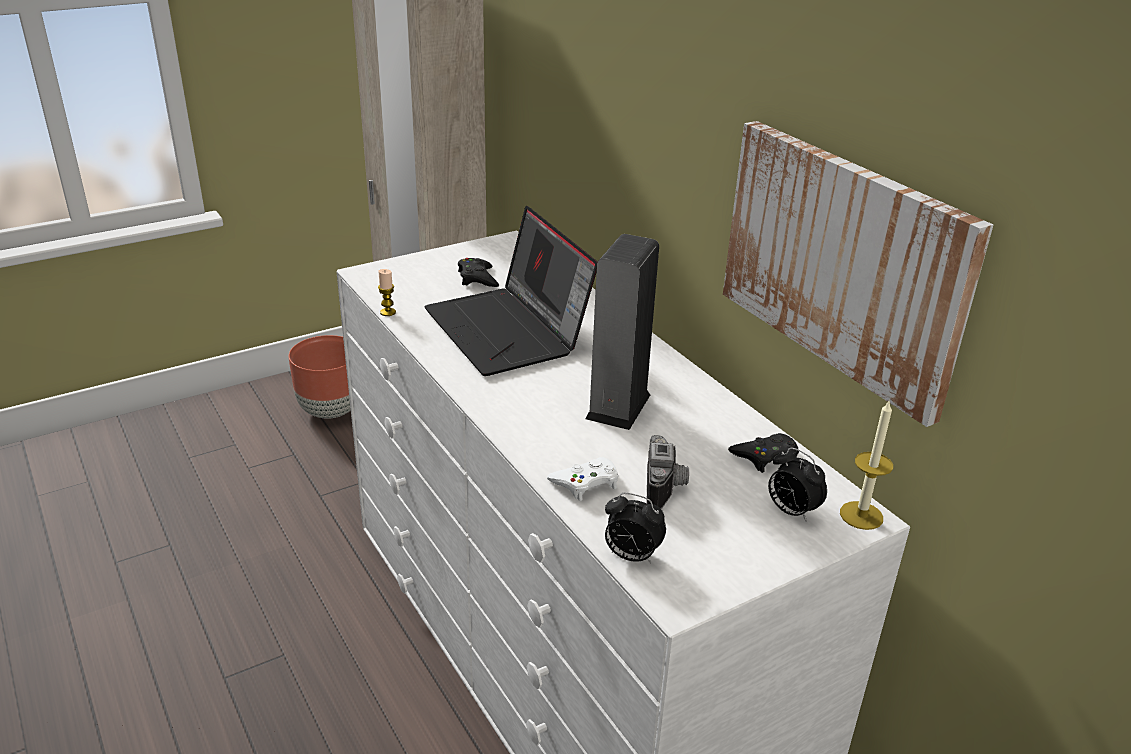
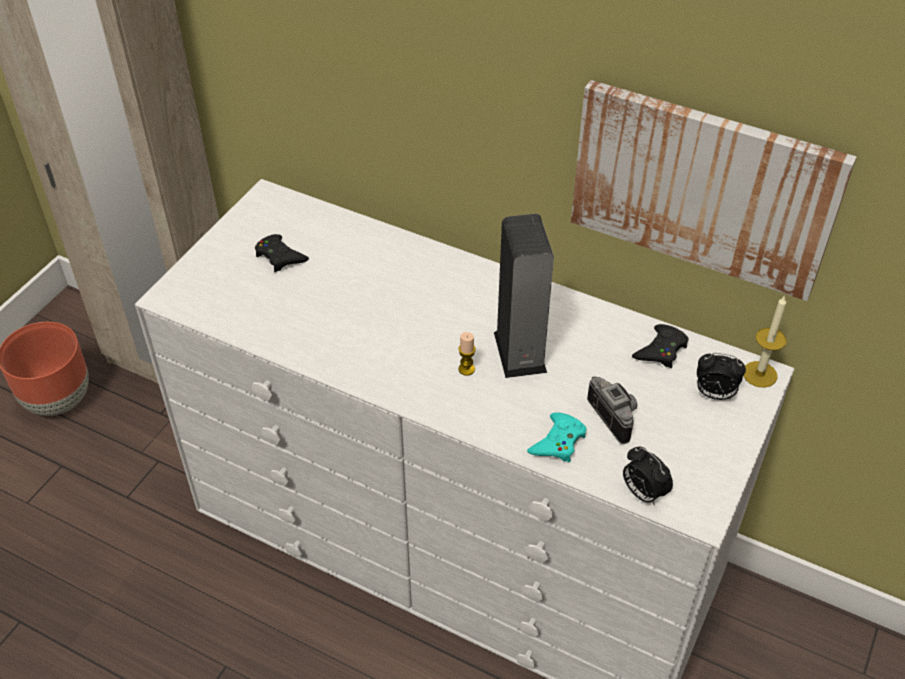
camera: 30 degrees left, 15 degrees up
(388, 312) = (237, 336): candle -> candle (466, 369)
(510, 331) = (364, 309): laptop -> none
(586, 483) = (558, 442): white game controller -> turquoise game controller
(631, 556) = (642, 493): alarm clock -> alarm clock turned 60 degrees clockwise

